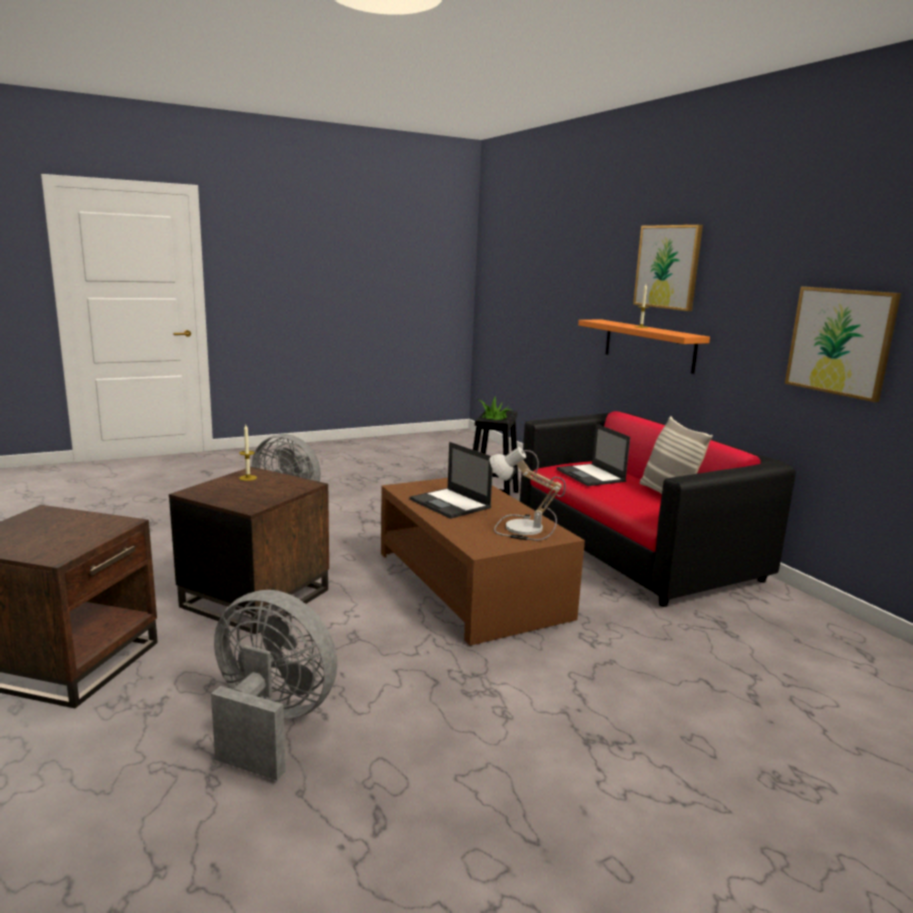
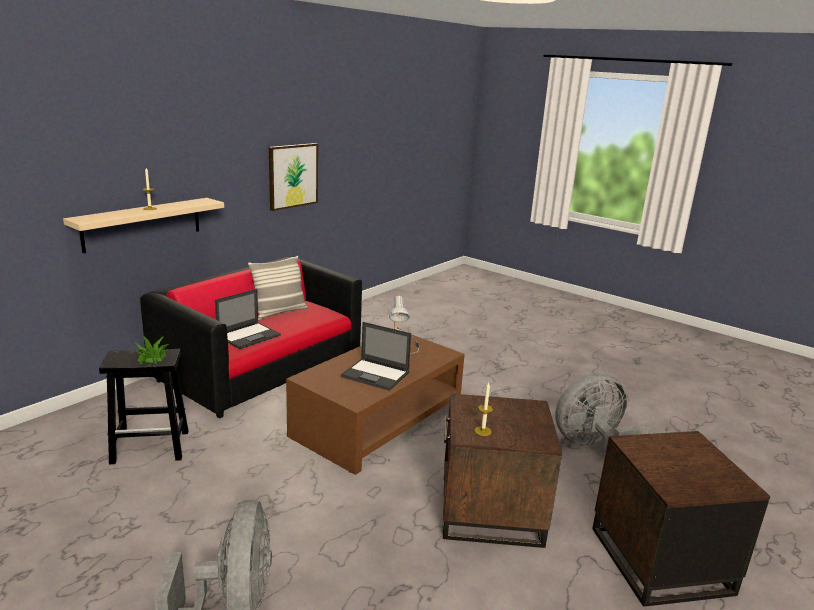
camera: 115 degrees left, 5 degrees up
(270, 724) = (593, 447): grey fan -> grey fan turned 75 degrees clockwise
(450, 504) = (376, 375): laptop -> laptop turned 90 degrees clockwise
(648, 345) = (143, 224): orange shelf -> beige shelf
(667, 267) = (148, 147): picture -> none

